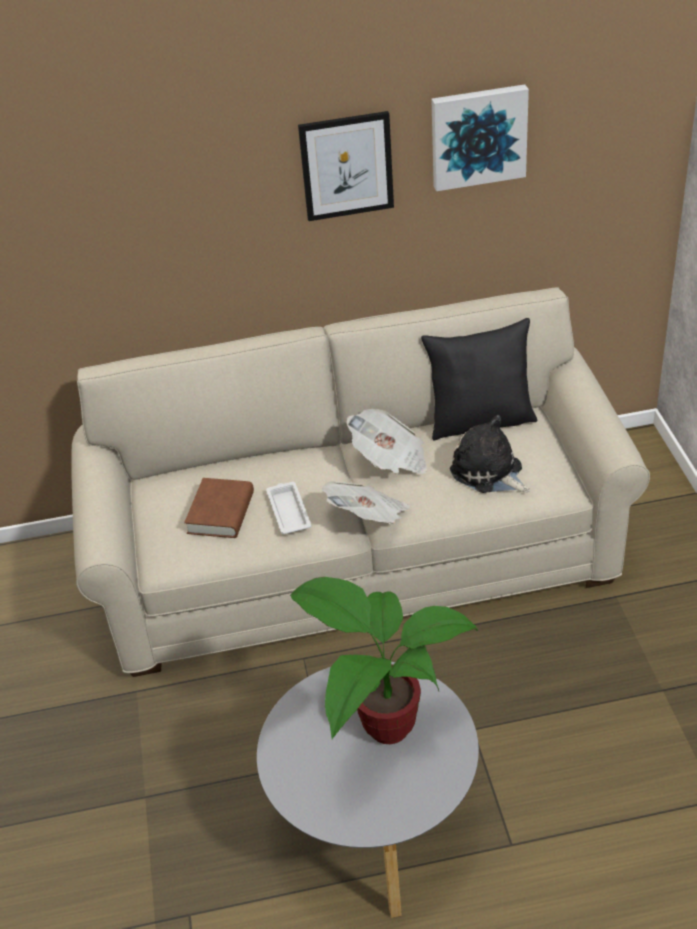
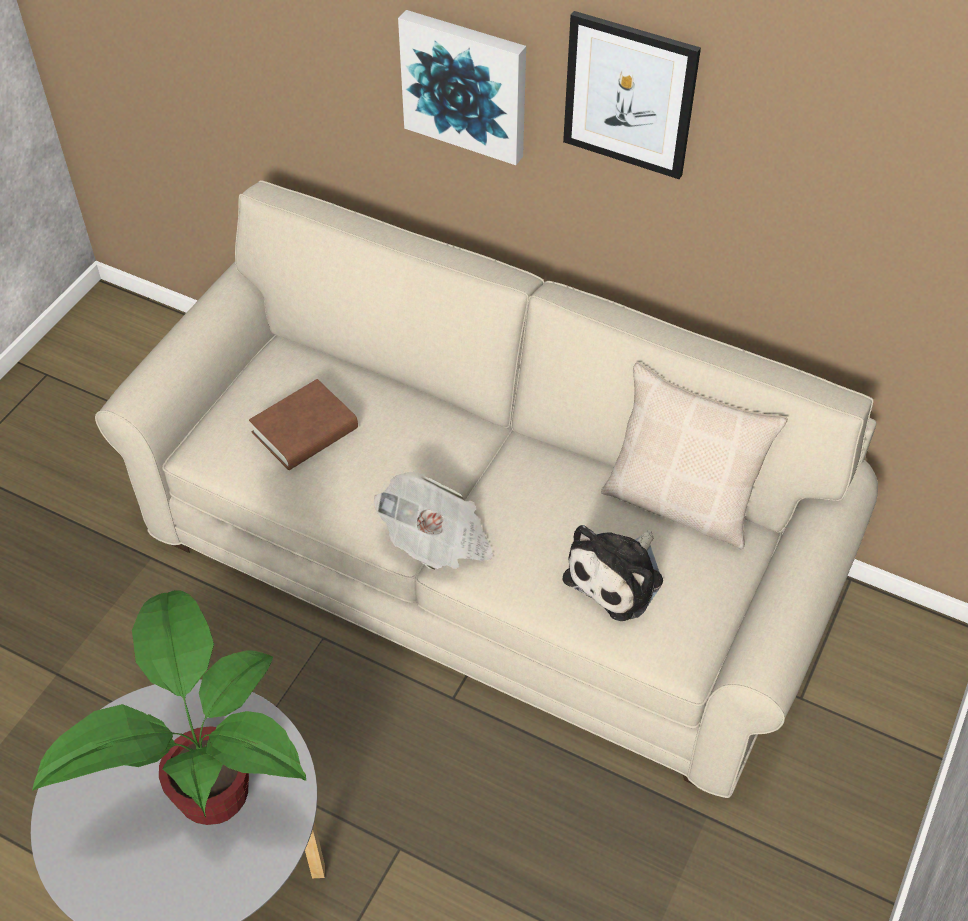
camera: 35 degrees right, 10 degrees up
(288, 511) = (368, 475): white tray -> none
(390, 459) = (531, 485): newspaper -> none
(478, 136) = (824, 141): picture -> picture (466, 84)
(480, 420) = (680, 503): black pillow -> beige pillow
(489, 472) = (618, 577): plush toy -> plush toy turned 135 degrees counterclockwise

